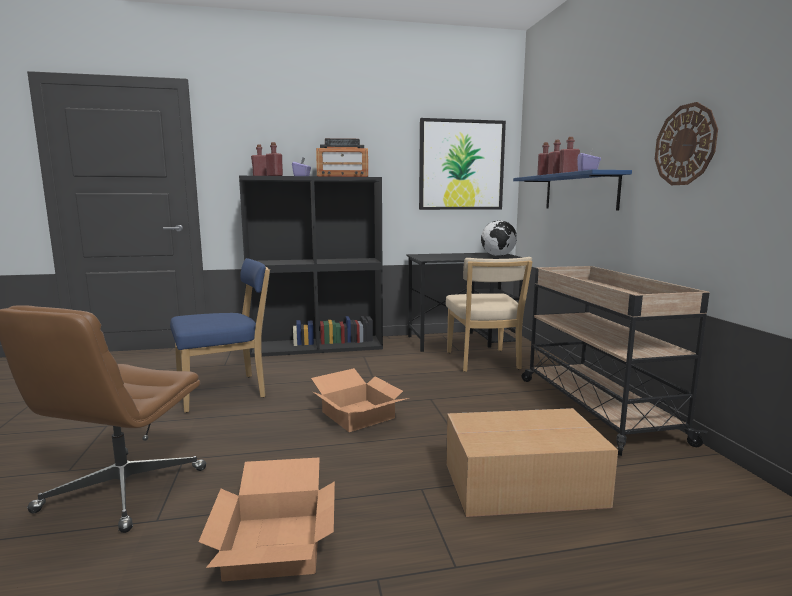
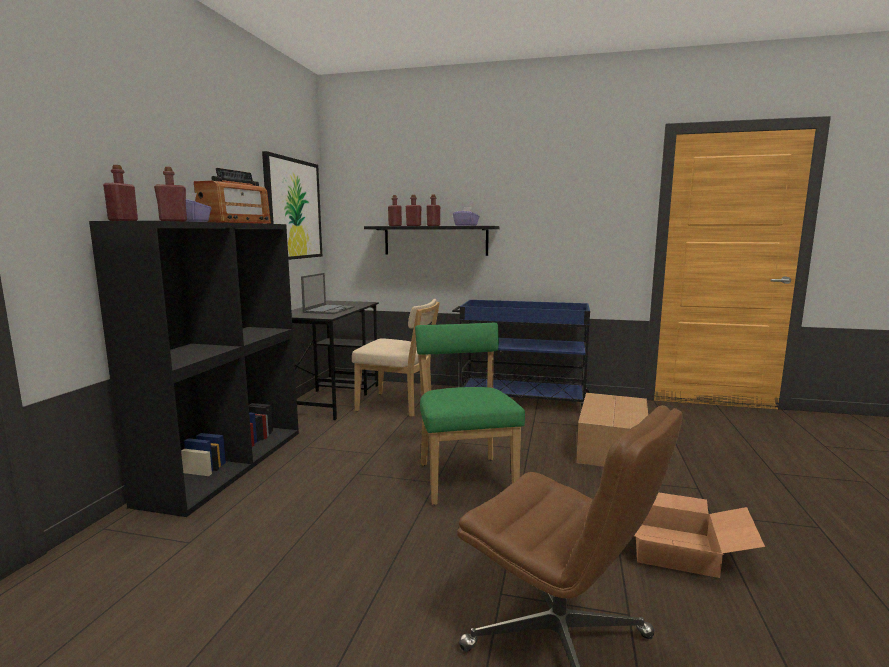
camera: 65 degrees left, 0 degrees up
(226, 392) = (312, 549): blue chair -> none
(359, 415) = (465, 477): cardboard box -> green chair
(457, 256) = (329, 310): none -> laptop
(498, 256) = (350, 303): globe -> none
(579, 192) = (435, 240): blue shelf -> black shelf
(595, 408) = (520, 400): beige cart -> blue cart
(685, 145) = (549, 213): wall clock -> none

